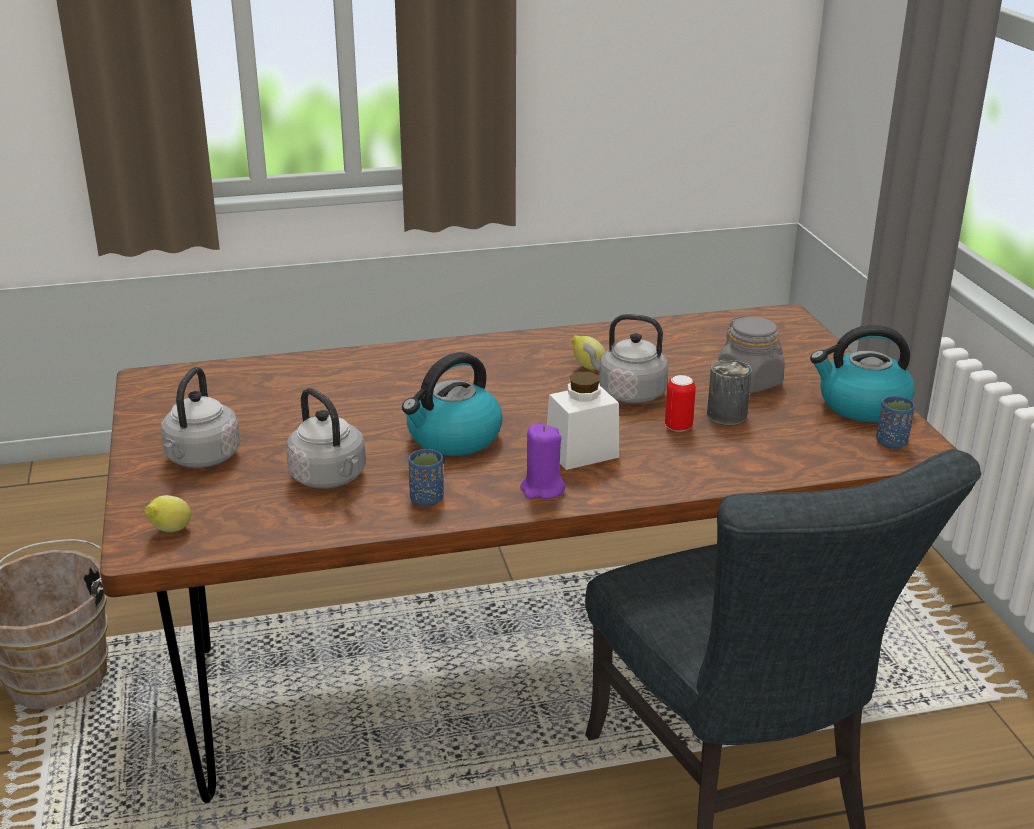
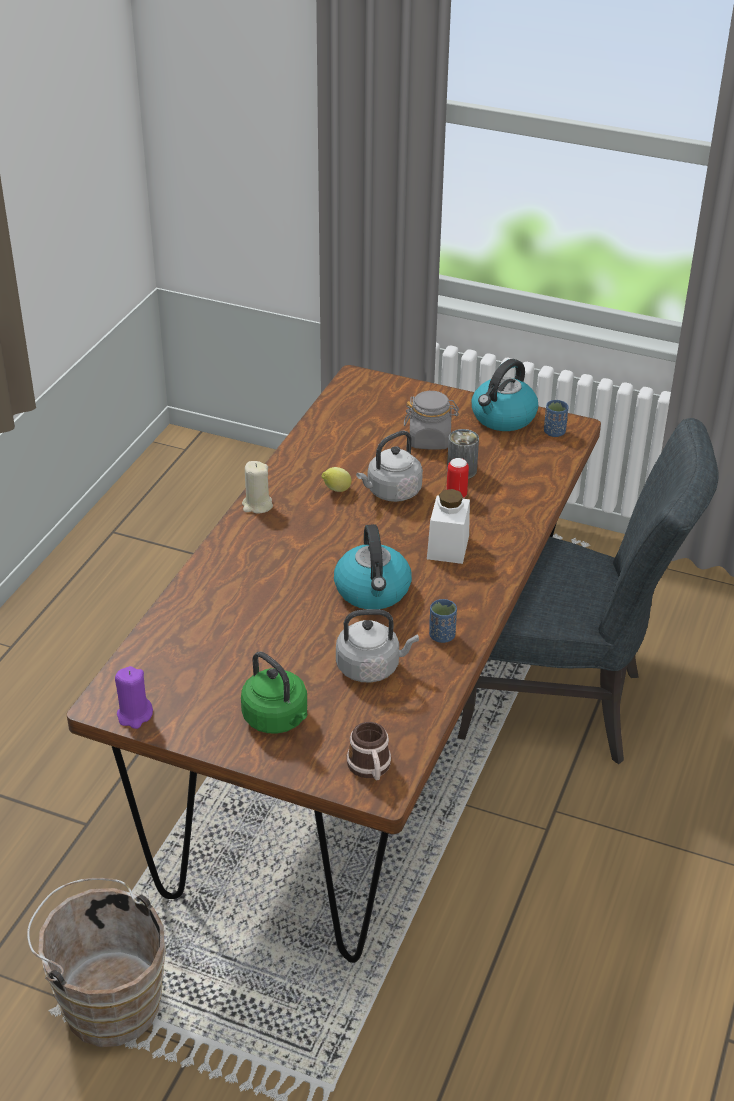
camera: 55 degrees left, 10 degrees up
(170, 531) = (370, 768): lemon -> mug
(201, 459) = (277, 719): grey kettle -> green kettle
(508, 342) = (257, 505): none -> beige candle
(542, 489) = (476, 584): purple candle -> purple candle (134, 715)

